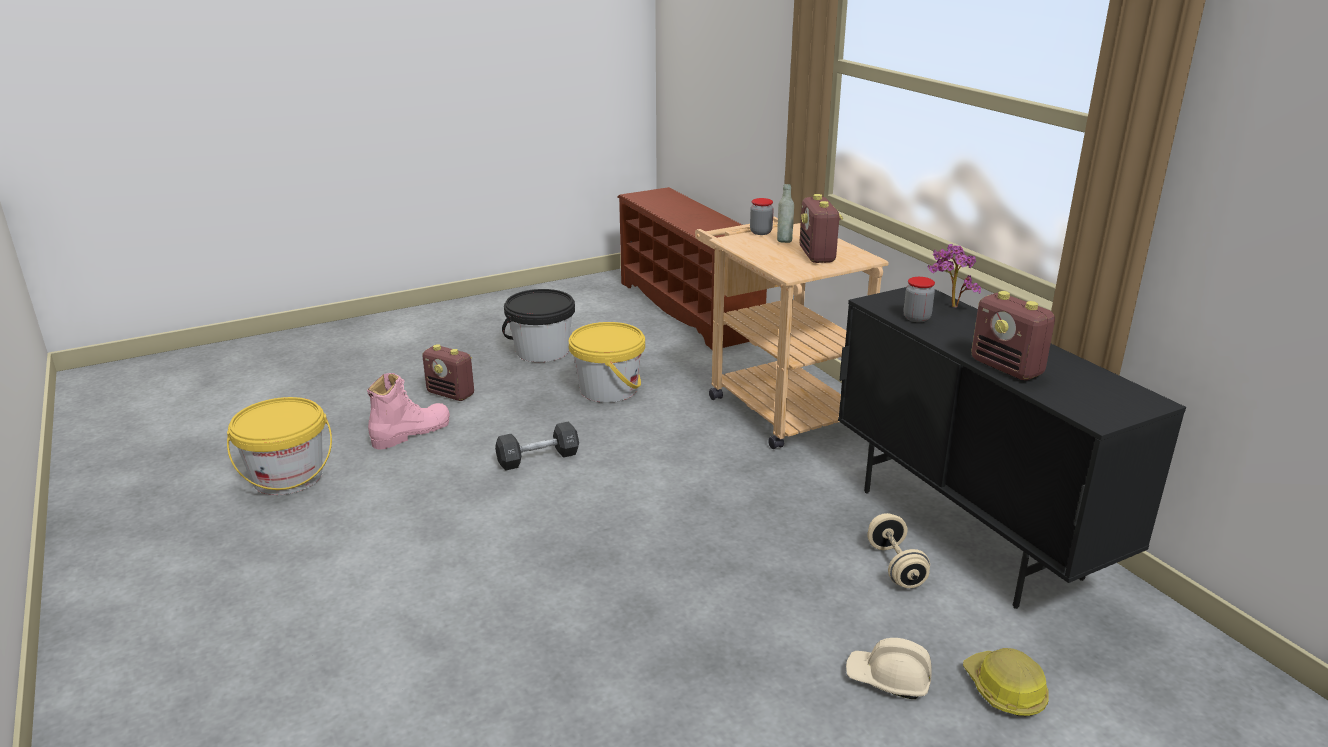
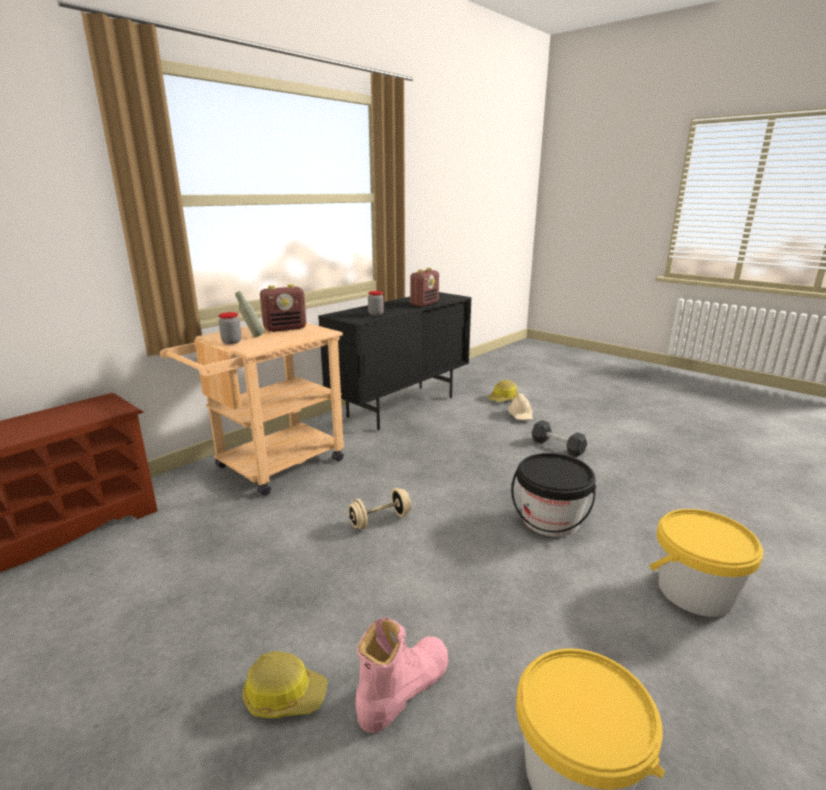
camera: 110 degrees left, 5 degrees down
(411, 432) = (403, 688): pink boot -> pink boot turned 105 degrees clockwise
(451, 394) = (284, 695): radio -> hard hat
(538, 458) = (407, 561): black dumbbell -> black dumbbell (557, 447)
(542, 351) = (133, 646): black bucket -> black bucket (550, 520)
(608, 389) = (253, 556): yellow bucket -> yellow bucket (694, 591)
(895, 566) = (442, 419): beige dumbbell -> beige dumbbell (380, 520)
(949, 306) = (354, 311): potted plant -> none

